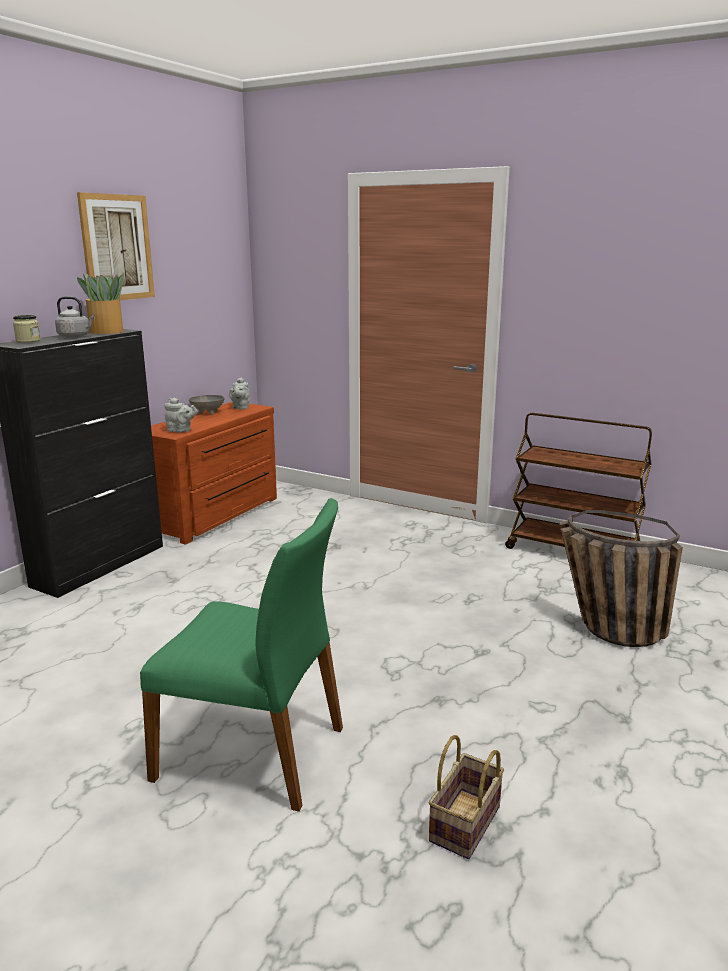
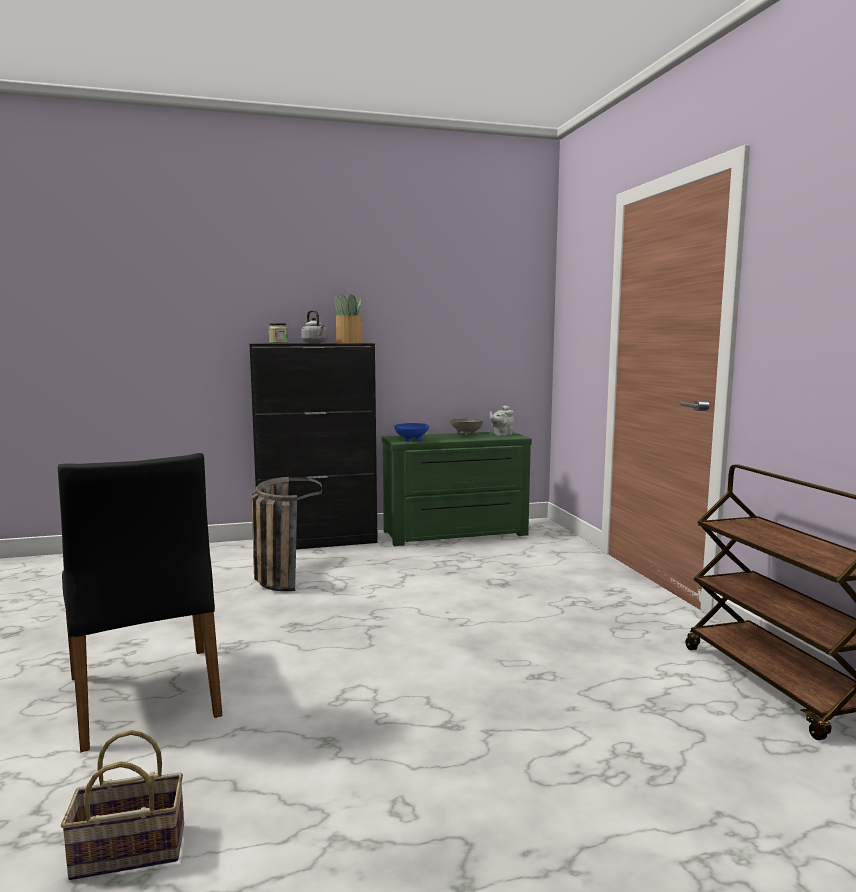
camera: 45 degrees right, 10 degrees down
(117, 248) = (388, 278): picture -> none
(181, 431) = (411, 440): grey teapot -> blue bowl
(217, 515) = (456, 534): brown dresser -> green dresser
(254, 751) = (146, 696): green chair -> black chair
(604, 629) = (645, 782): basket -> basket (280, 576)

